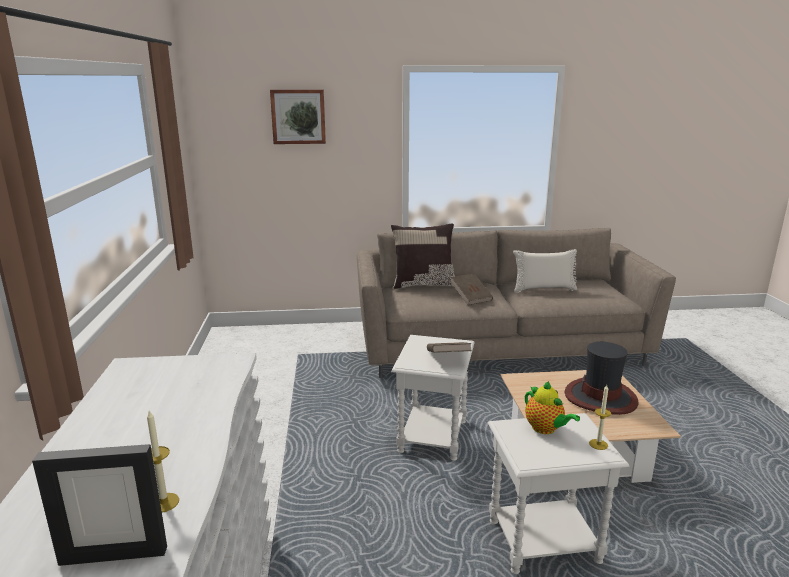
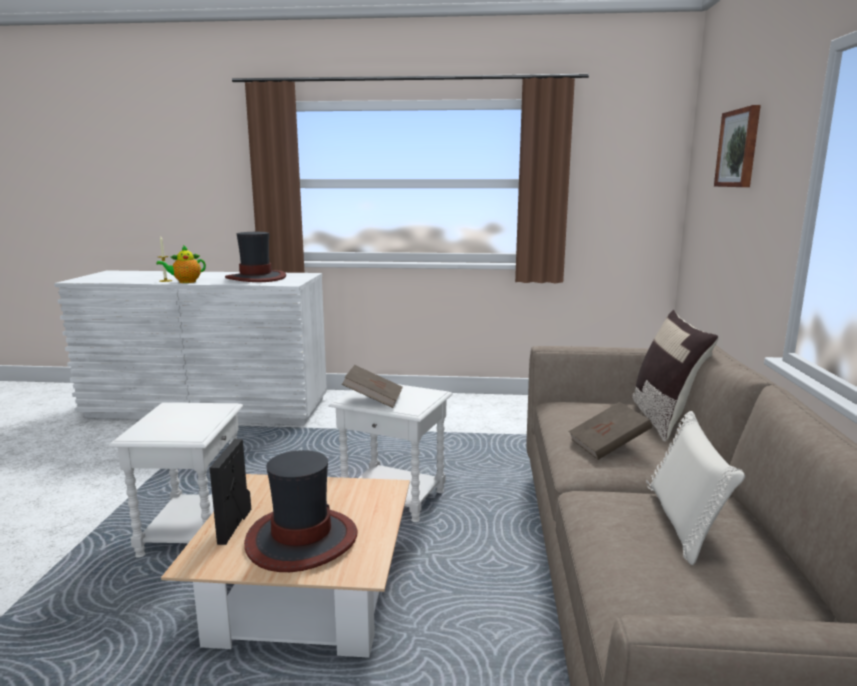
camera: 100 degrees right, 5 degrees down
(114, 554) = (145, 278): picture frame -> picture frame (235, 526)
(161, 401) = (256, 278): none -> hat
(545, 429) = (199, 419): teapot -> teapot (185, 282)
(598, 444) = (148, 435): candle -> none

